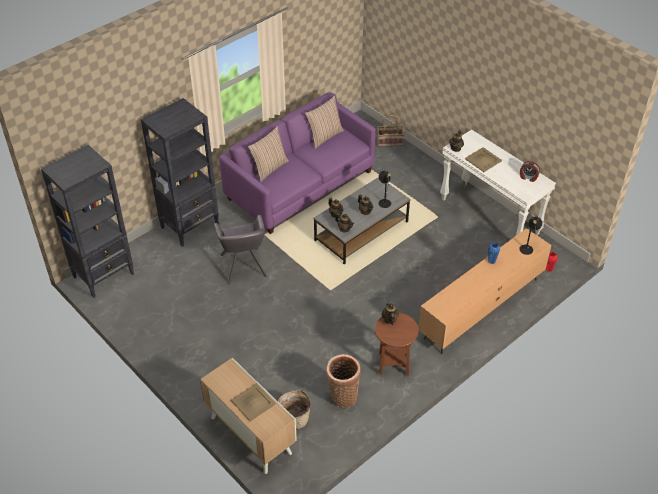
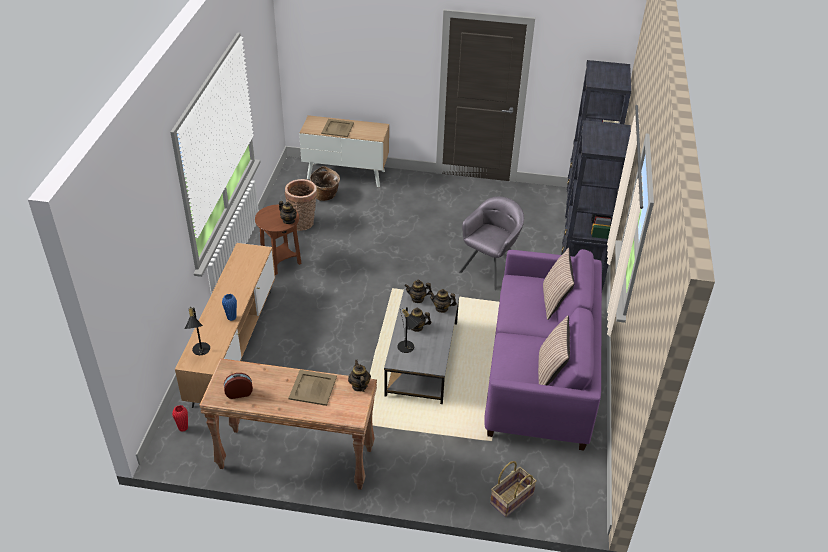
camera: 140 degrees right, 5 degrees down
(243, 266) = (490, 268): grey armchair -> grey armchair turned 90 degrees clockwise
(490, 216) = (295, 459): white console table -> brown console table

